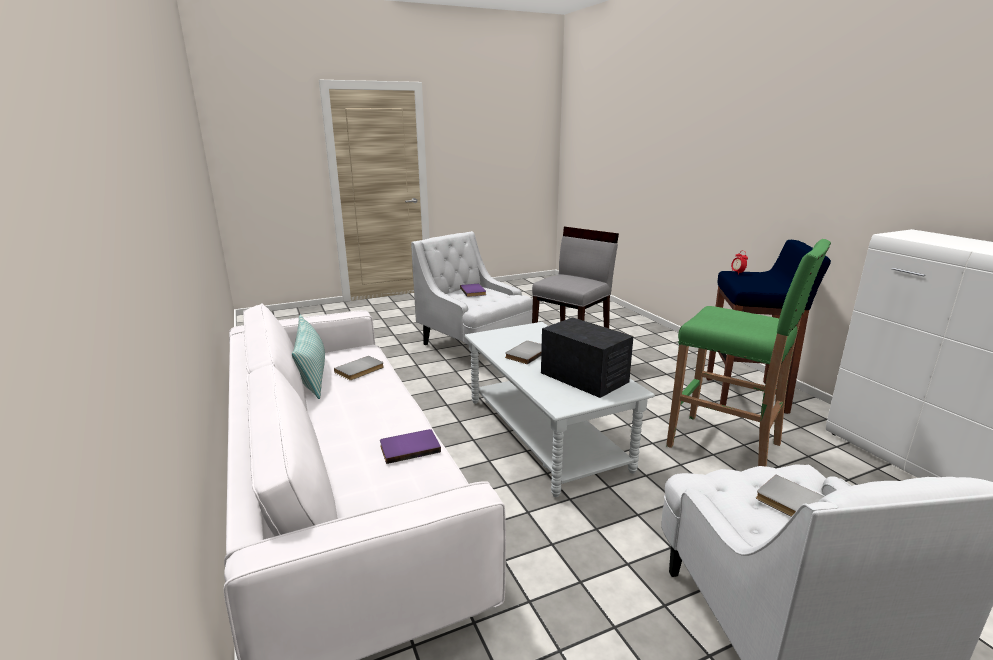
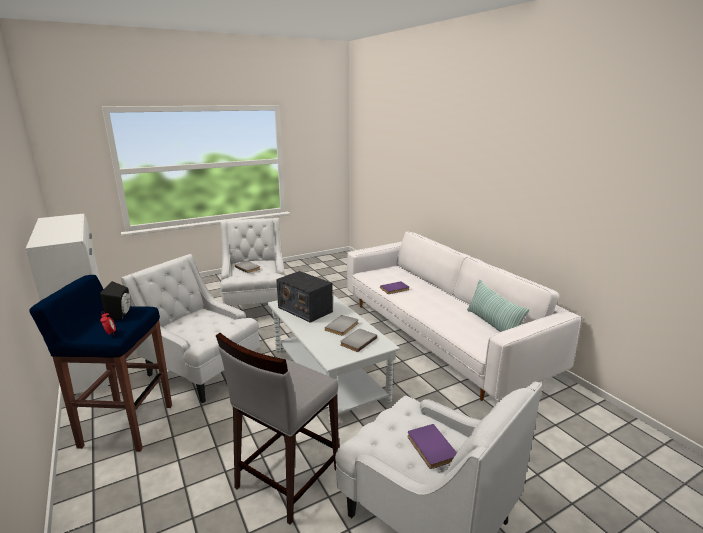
camera: 175 degrees right, 0 degrees up
(360, 370) = (463, 329): grey book -> grey book (357, 341)
(726, 445) = (202, 372): green stool -> white armchair
(760, 284) = (121, 314): none -> black speaker

